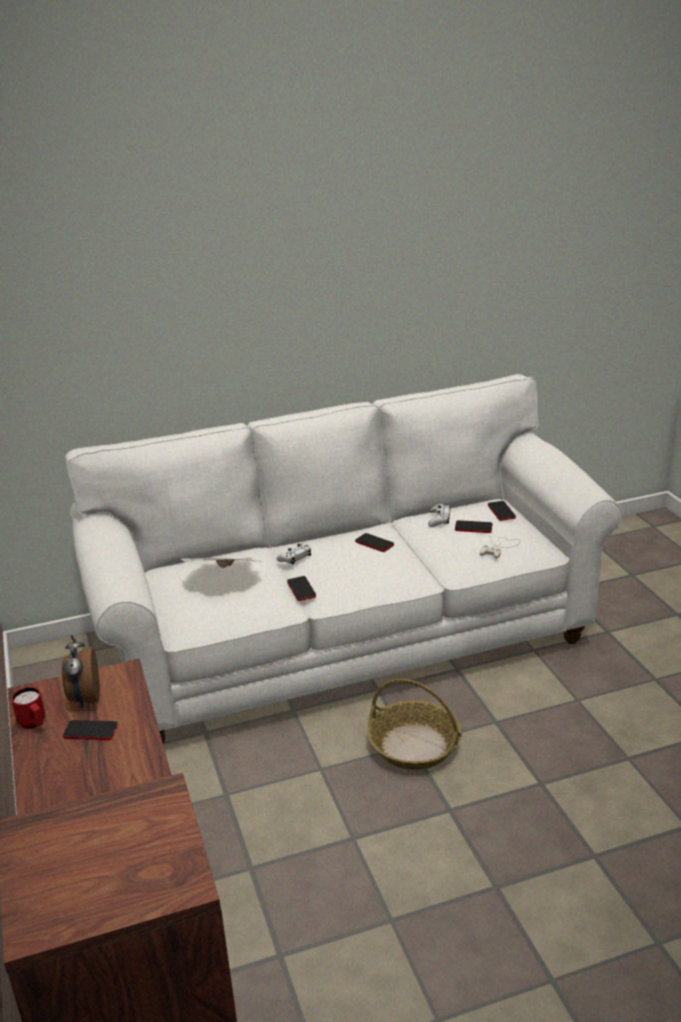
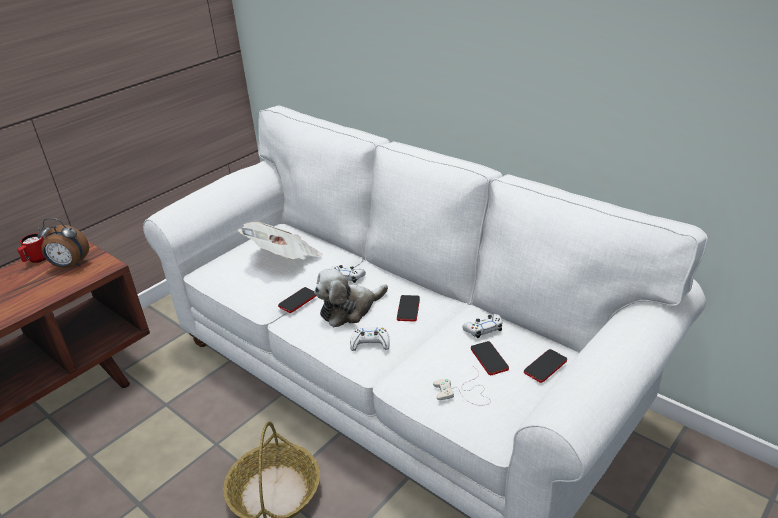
camera: 60 degrees right, 5 degrees up
(84, 698) = (70, 266): alarm clock -> alarm clock turned 135 degrees counterclockwise
(90, 731) = (31, 284): phone -> none
(344, 569) = (349, 309): none -> plush toy
(400, 571) = (370, 343): none -> white game controller

